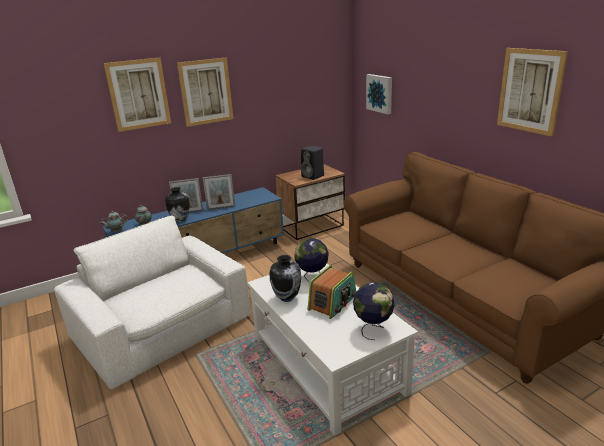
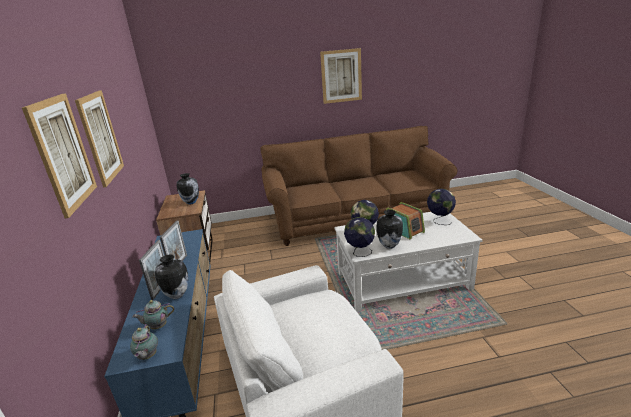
camera: 70 degrees left, 0 degrees up
(266, 282) = (360, 252): none -> globe
(313, 176) = (191, 202): black speaker -> vase
(380, 93) = (195, 112): picture -> none

